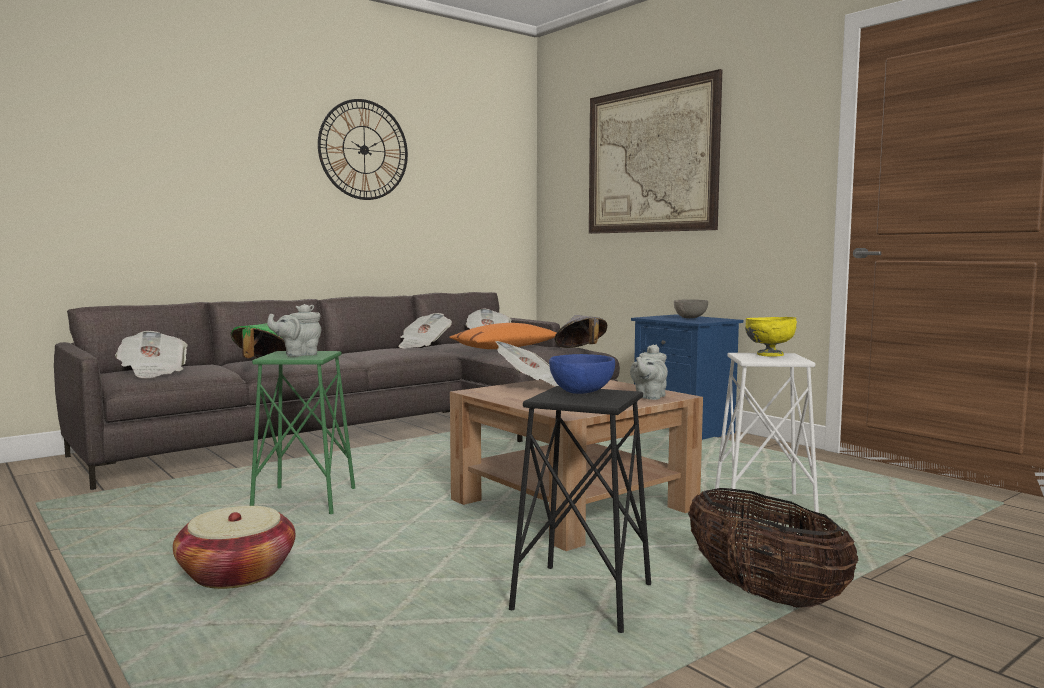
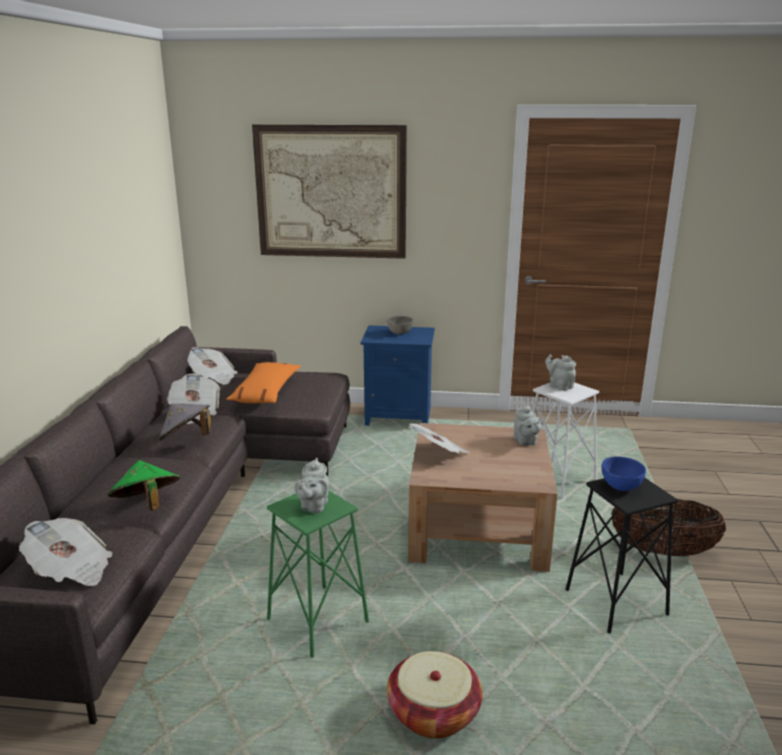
camera: 45 degrees left, 15 degrees up
(364, 150) = (73, 211): wall clock -> none
(581, 350) = (326, 377): grey hat -> grey hat (186, 439)
(769, 354) = (559, 386): yellow bowl -> grey teapot

